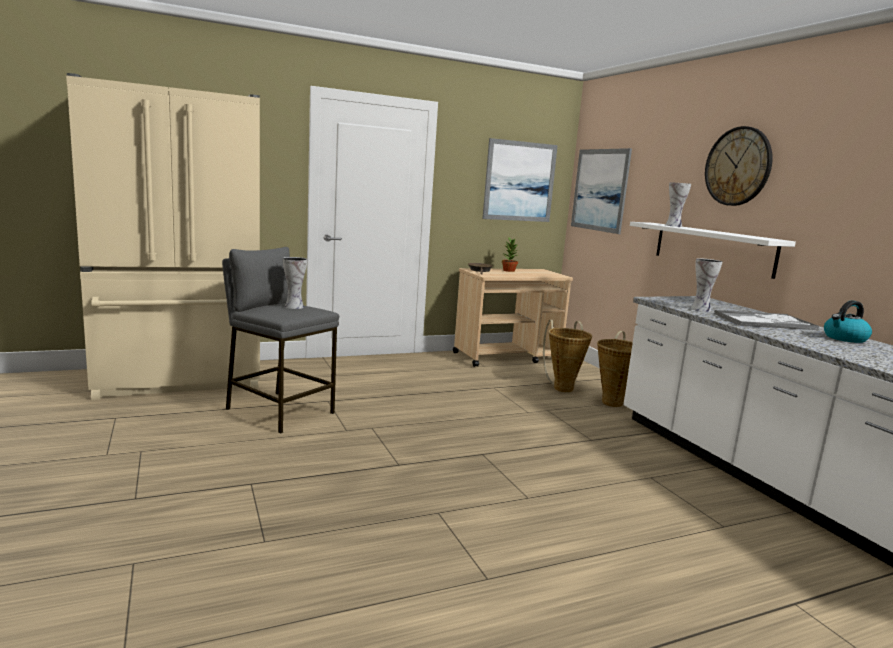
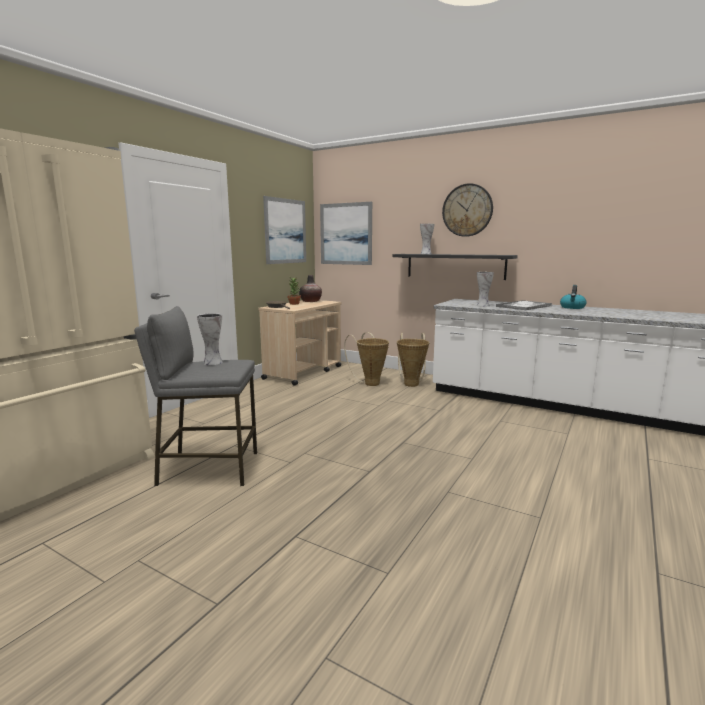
camera: 35 degrees left, 0 degrees up
(536, 271) = (310, 301): none -> vase
(712, 248) = (455, 266): white shelf -> black shelf

